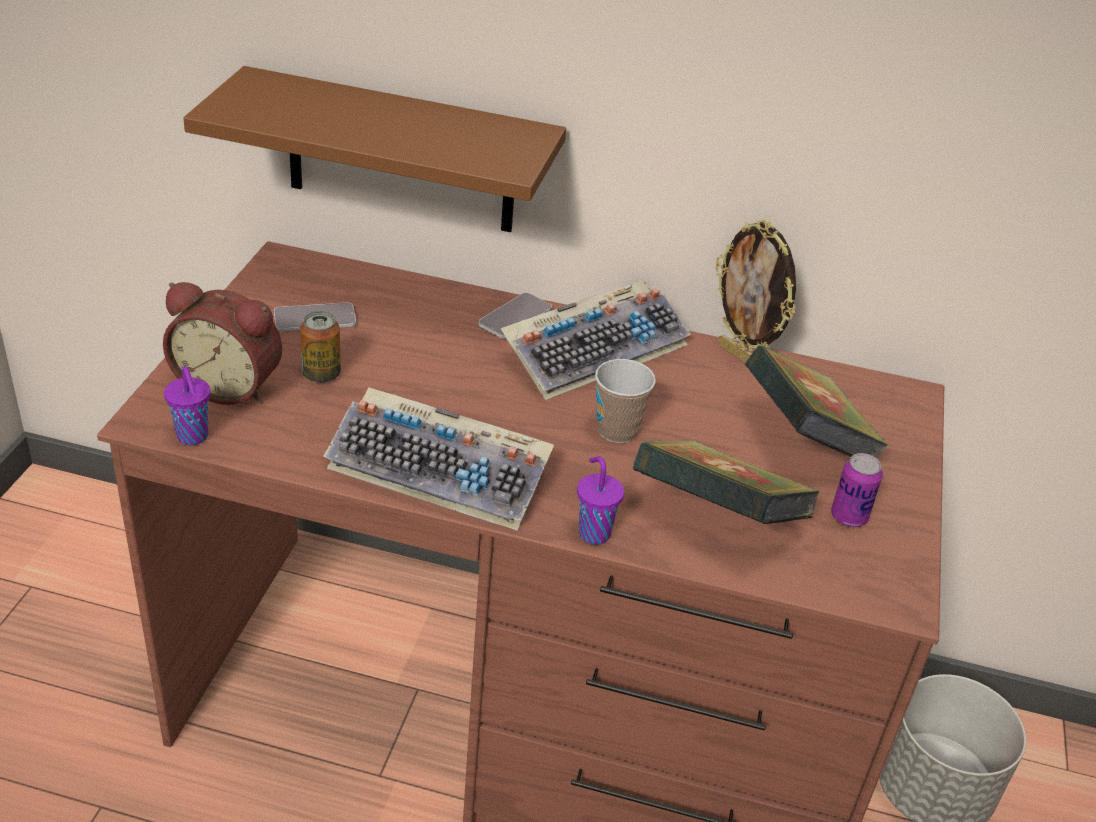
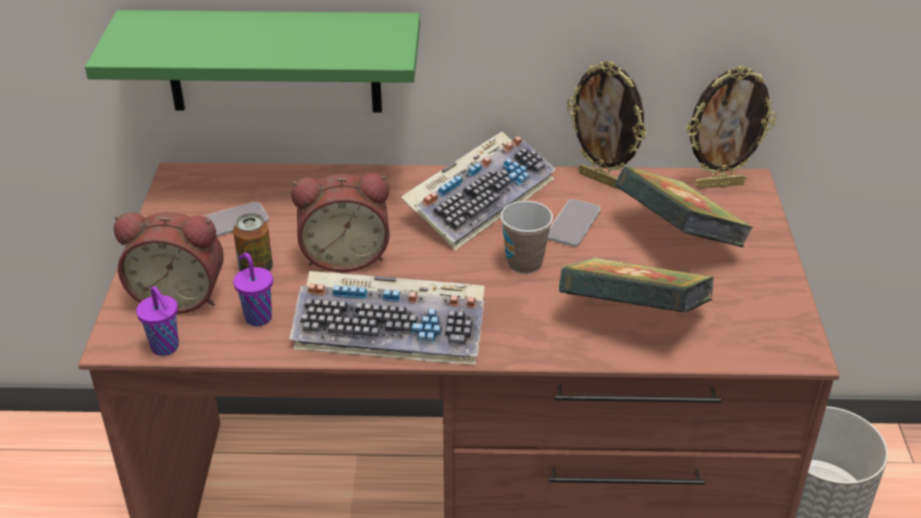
camera: 10 degrees left, 0 degrees up
(401, 153) = (273, 61): brown shelf -> green shelf
(422, 380) = (345, 255): none -> alarm clock
(515, 317) = (402, 185): phone -> phone (573, 224)
(593, 532) = (537, 352): purple cup -> purple cup (257, 317)
(848, 517) = (735, 293): can -> none
(877, 390) = (719, 184): none -> picture frame

